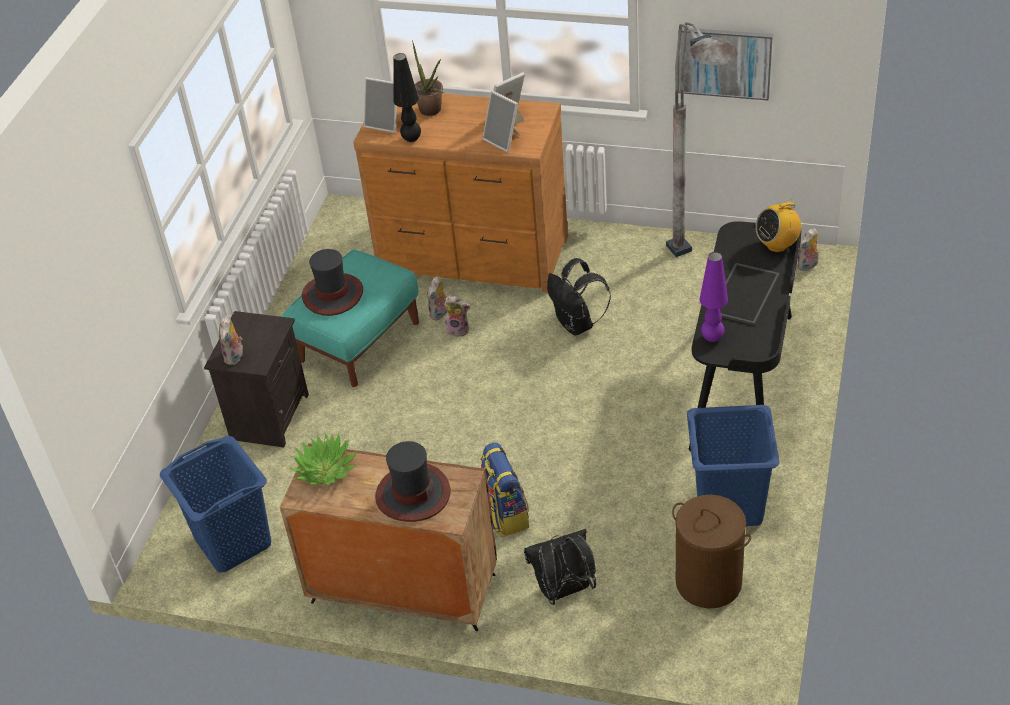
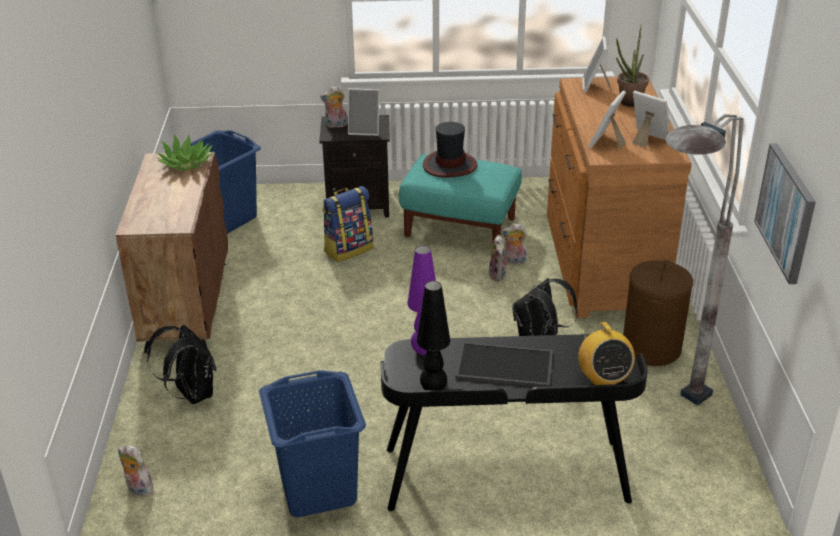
camera: 70 degrees right, 10 degrees down
(262, 334) = (364, 130): none -> picture frame
(411, 139) = (579, 101): black table lamp -> black table lamp (433, 389)
(412, 494) = (160, 204): hat -> none
(505, 514) = (277, 343): backpack -> backpack (348, 249)
(709, 582) = (210, 488): brown laundry basket -> brown laundry basket (651, 348)
(777, 245) = (603, 380): radio -> radio turned 150 degrees counterclockwise
(807, 266) = (730, 507): plush toy -> plush toy (138, 489)

